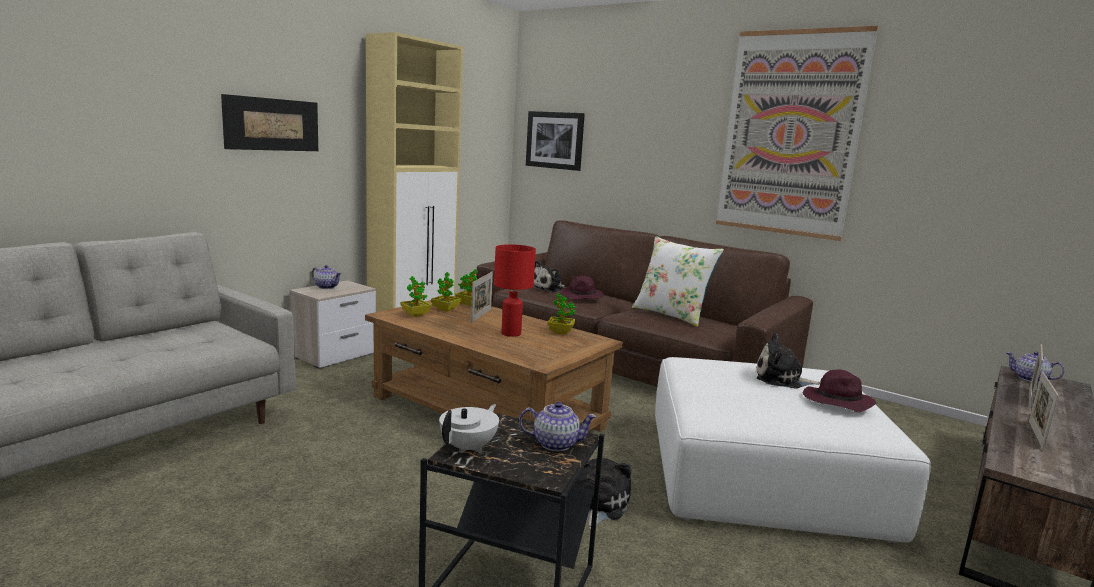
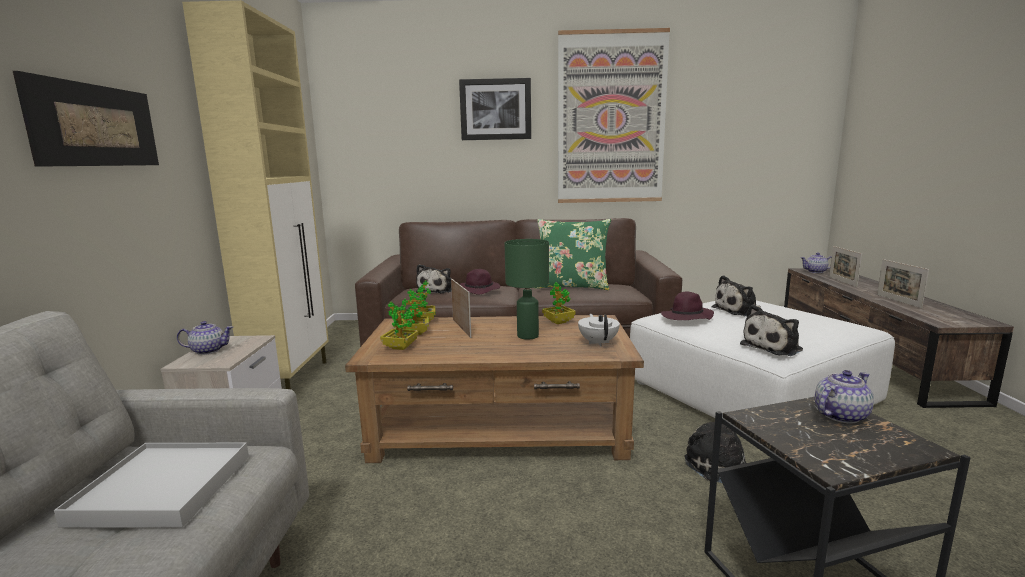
camera: 35 degrees left, 0 degrees up
(195, 341) = (163, 489): none -> white tray
(469, 447) = (818, 454): white teapot -> white teapot (598, 342)
(511, 333) = (528, 335): red table lamp -> green table lamp
(555, 140) = (372, 142): picture -> picture (495, 109)
(671, 315) = (572, 286): white pillow -> green pillow
(722, 413) = (773, 347): none -> plush toy
(836, 402) = (797, 315): purple hat -> purple hat (686, 317)

